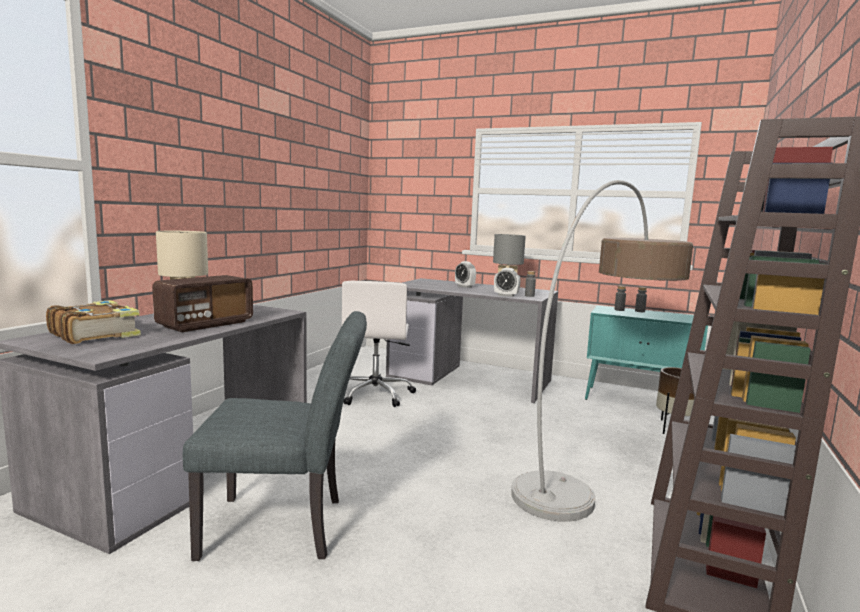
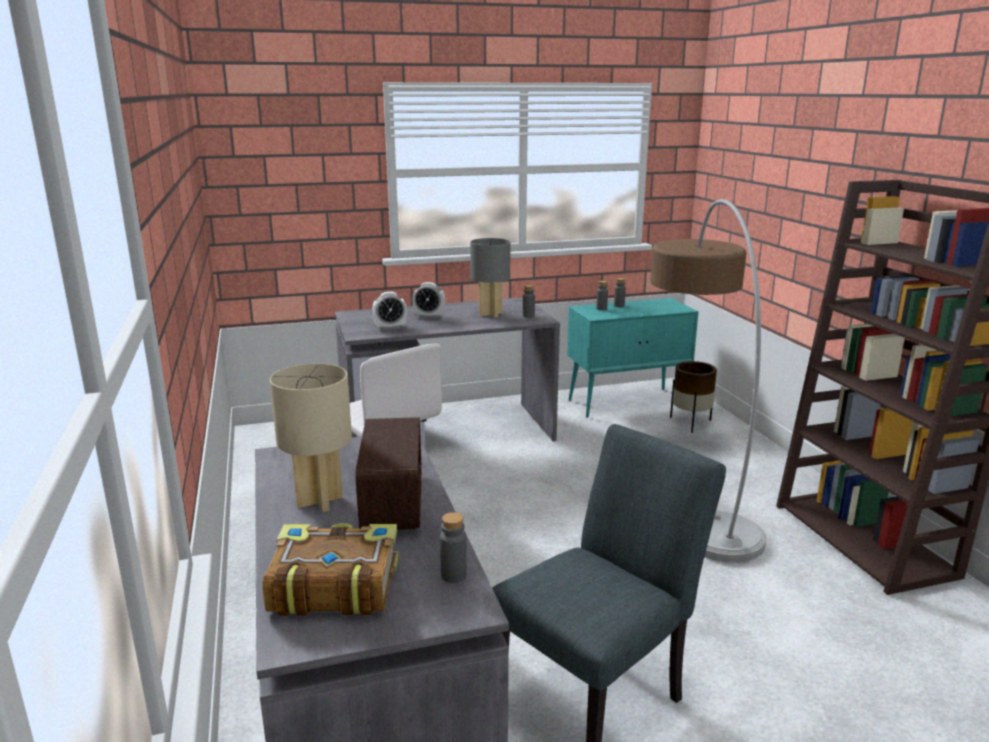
camera: 40 degrees left, 10 degrees up
(137, 346) = (453, 575): none -> grey bottle
(506, 295) = (509, 322): alarm clock -> alarm clock (390, 327)

